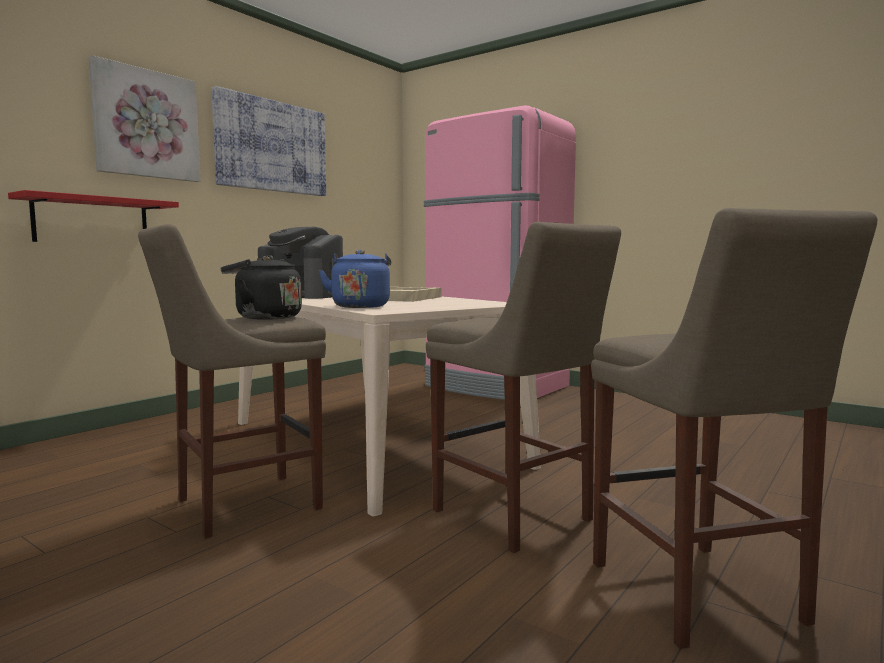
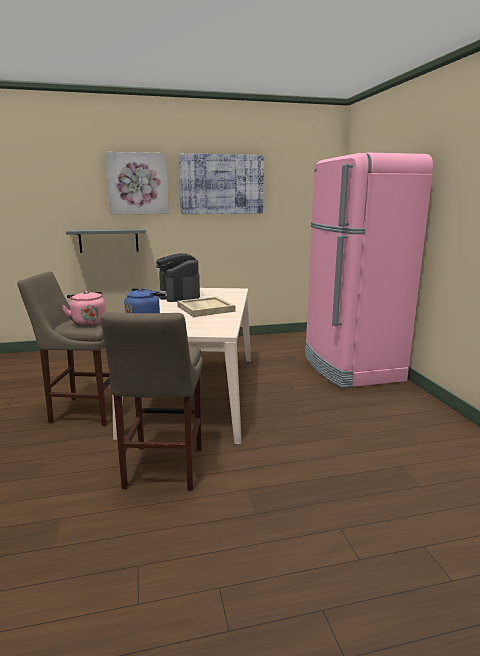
camera: 40 degrees right, 10 degrees up
(92, 220) = (108, 240): red shelf -> grey shelf
(264, 317) = (88, 322): black kettle -> pink kettle
(700, 597) = (139, 562): beige stool -> none

